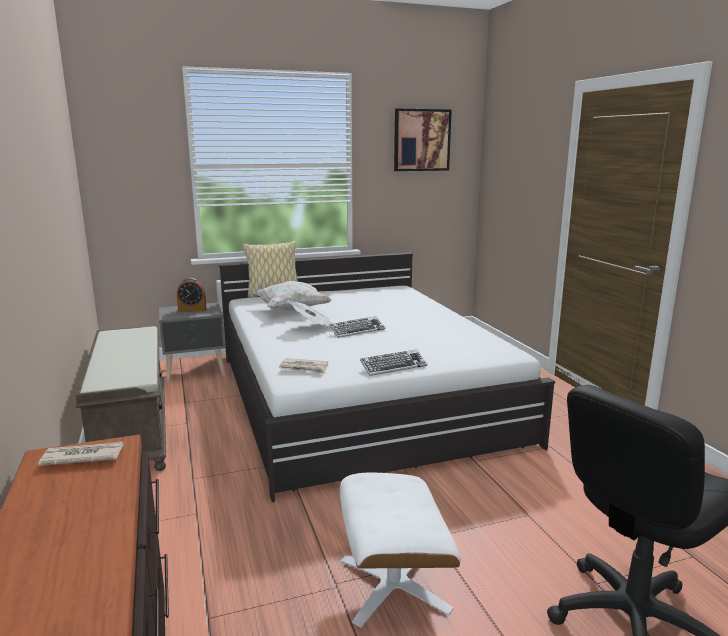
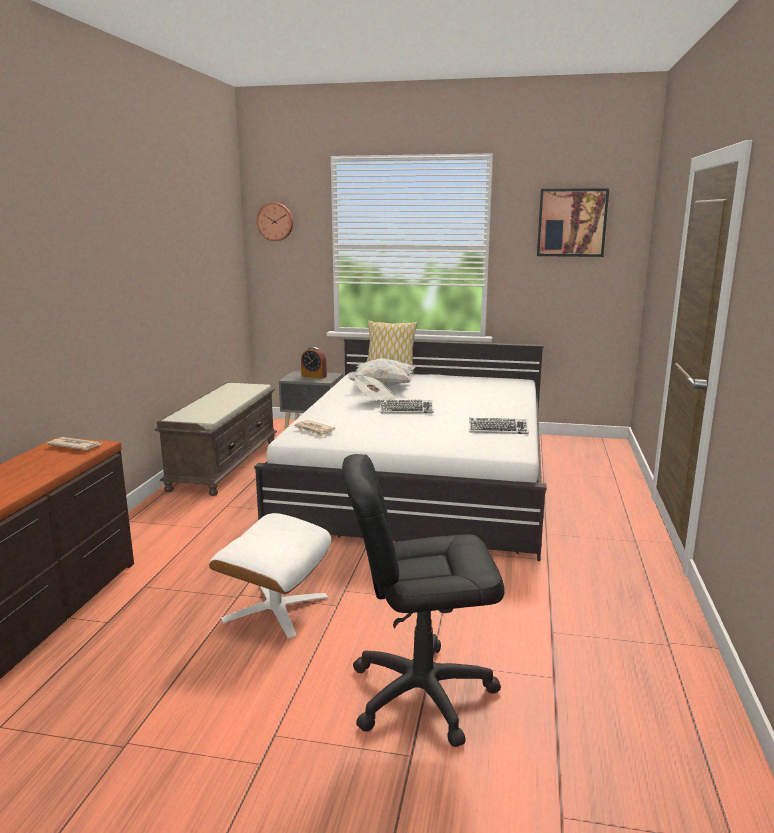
camera: 30 degrees right, 0 degrees up
(117, 139) = (275, 221): none -> wall clock
(393, 366) = (386, 442): keyboard -> keyboard (498, 430)

